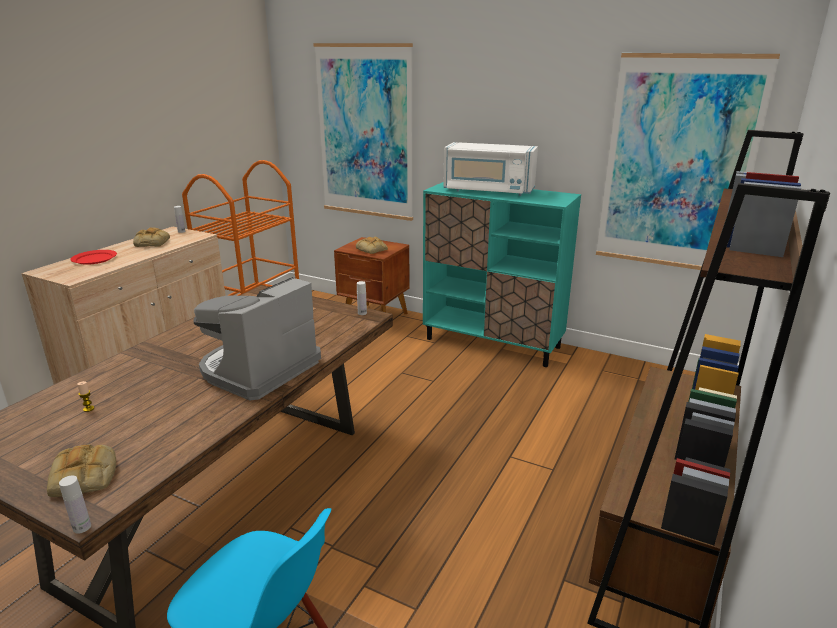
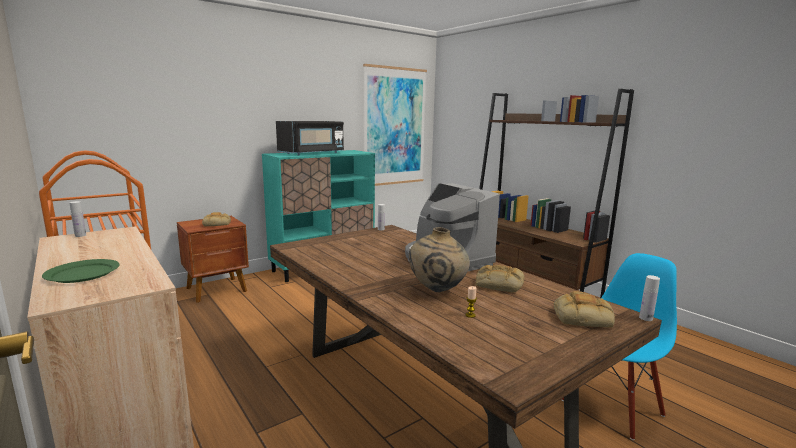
camera: 65 degrees left, 10 degrees down
(94, 259) = (82, 273): red plate -> green plate
(152, 242) = (89, 247): bread -> bread (498, 284)
(153, 382) = (437, 290): none -> beige vase
(365, 133) = (169, 121): picture -> none
(488, 191) = (312, 153): white microwave -> black microwave

